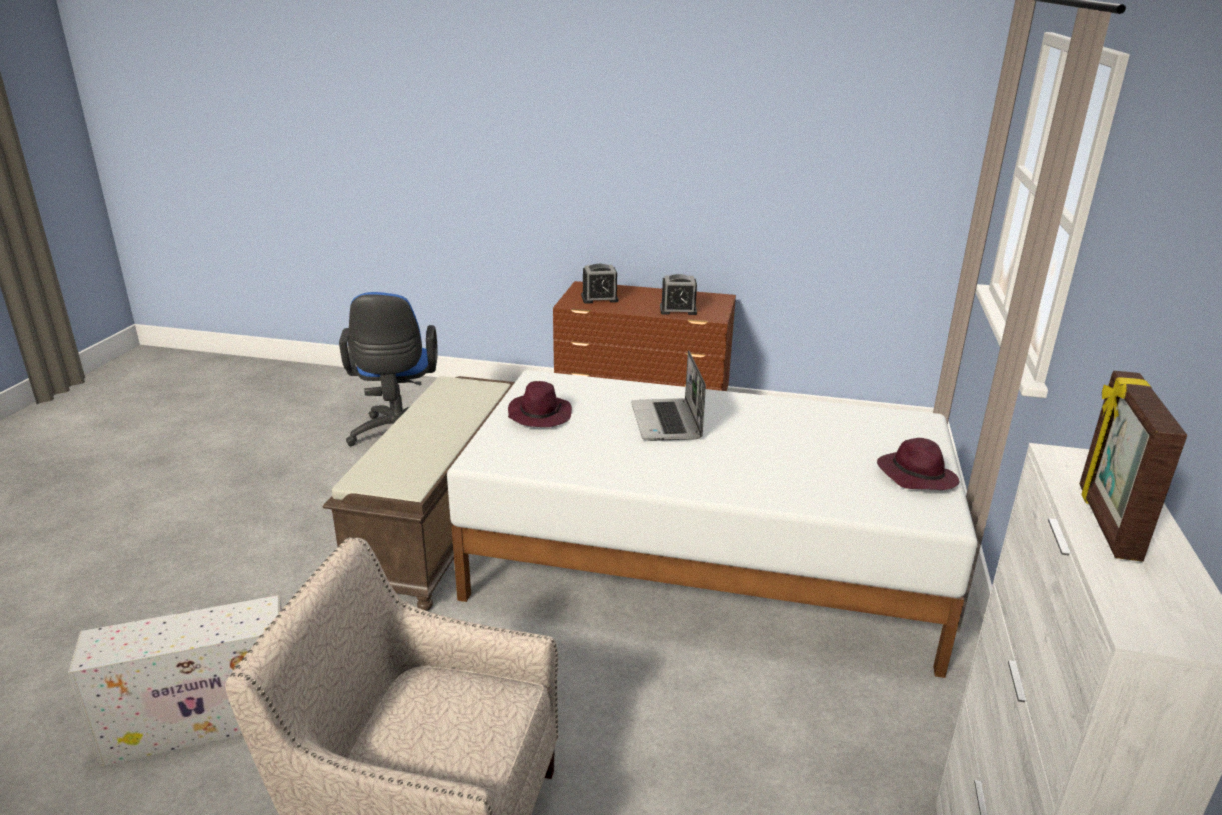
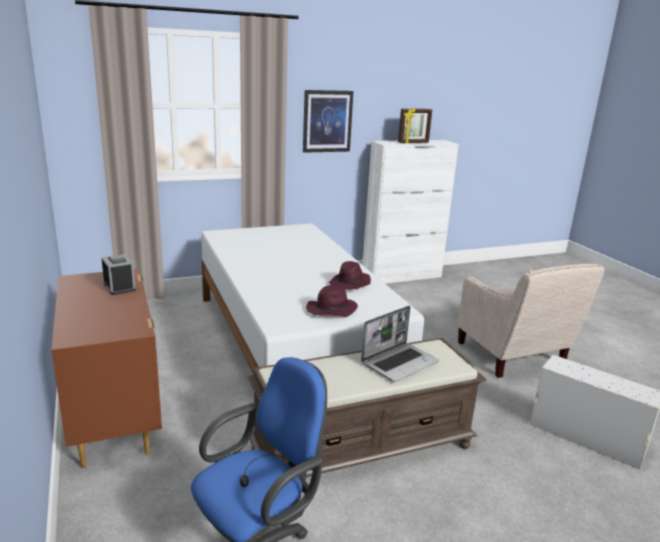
camera: 125 degrees left, 5 degrees down
(599, 298) = (110, 322): alarm clock -> none
(667, 422) = (290, 278): laptop -> laptop (399, 363)
(915, 476) = (277, 231): purple hat -> purple hat (350, 284)
(1118, 331) = (327, 121): none -> picture

